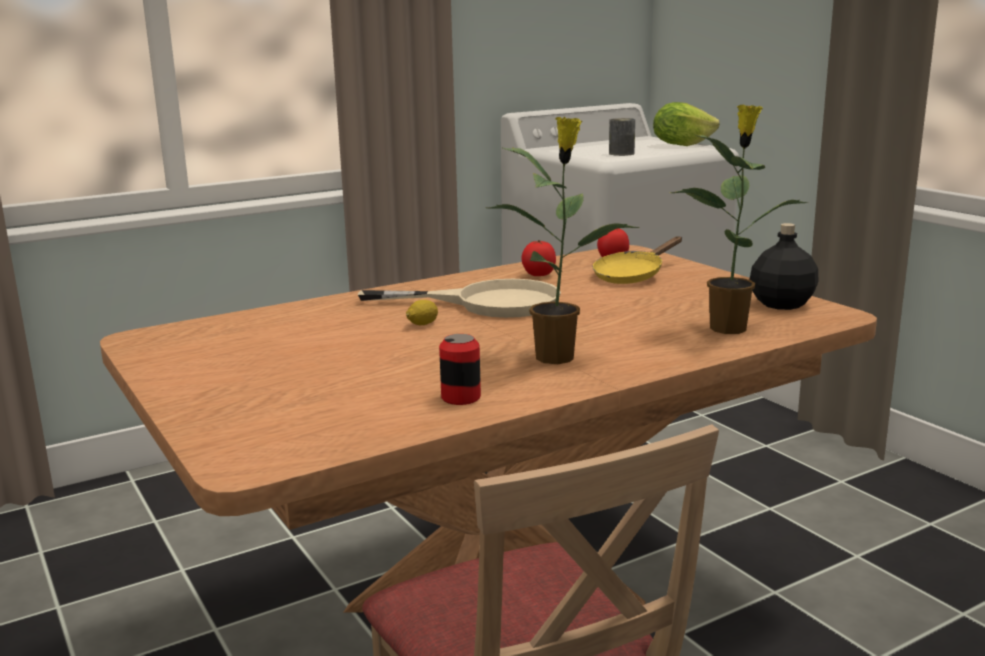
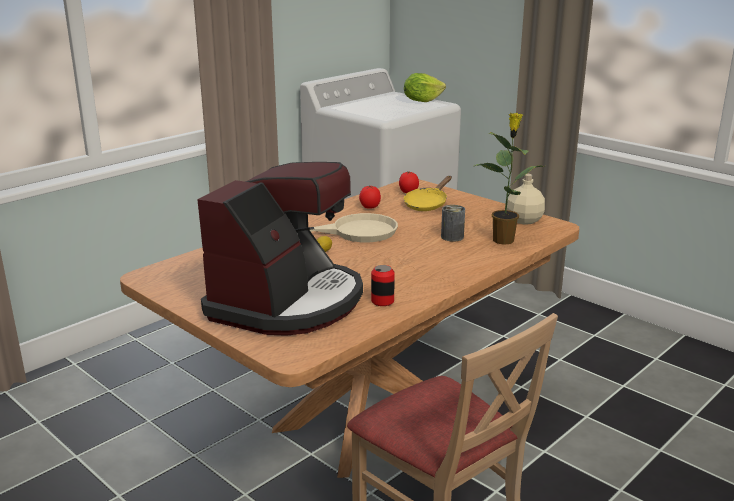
camera: 15 degrees left, 5 degrees up
(309, 387) = (288, 302): none -> coffee machine
(557, 357) = (419, 268): potted plant -> none
(621, 153) = (389, 111): can -> can (452, 237)
(781, 304) = (524, 220): black bottle -> beige bottle

